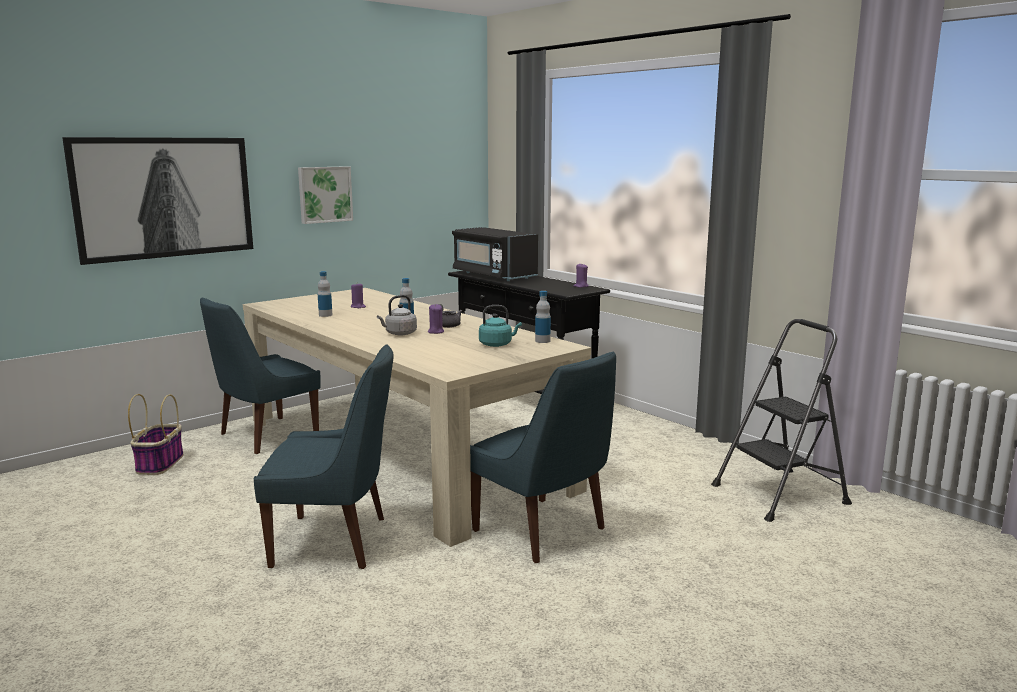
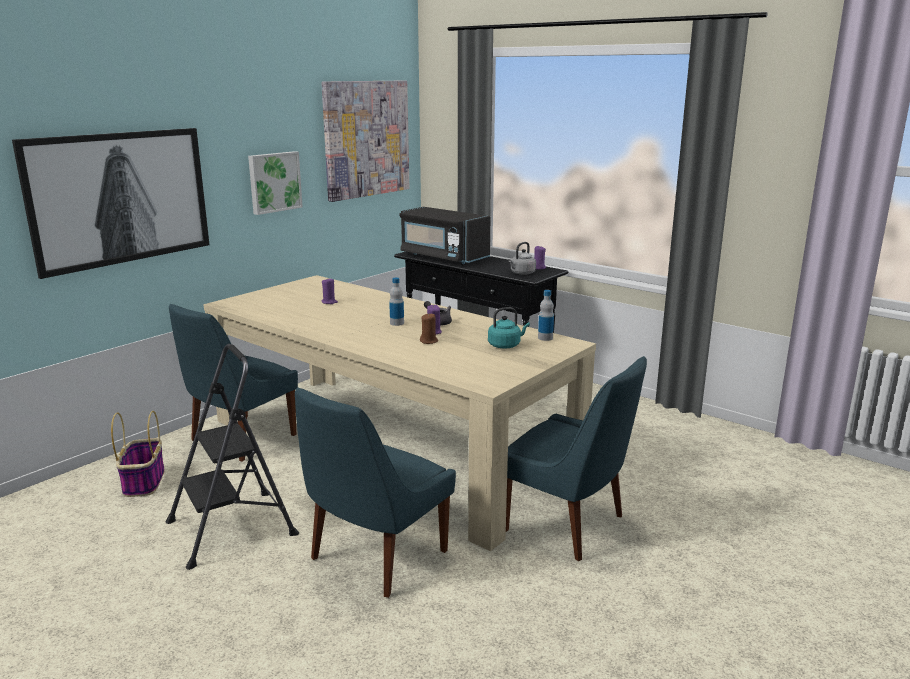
camera: 10 degrees left, 5 degrees up
(325, 315) = (304, 315): bottle -> none
(335, 542) = (375, 557): blue chair -> blue chair turned 135 degrees clockwise
(399, 334) = (399, 337): grey kettle -> grey kettle (522, 273)
(425, 338) = (429, 341): none -> brown candle
(426, 159) = (366, 139): none -> picture
(783, 493) = (758, 462): black step ladder -> black step ladder (235, 526)

